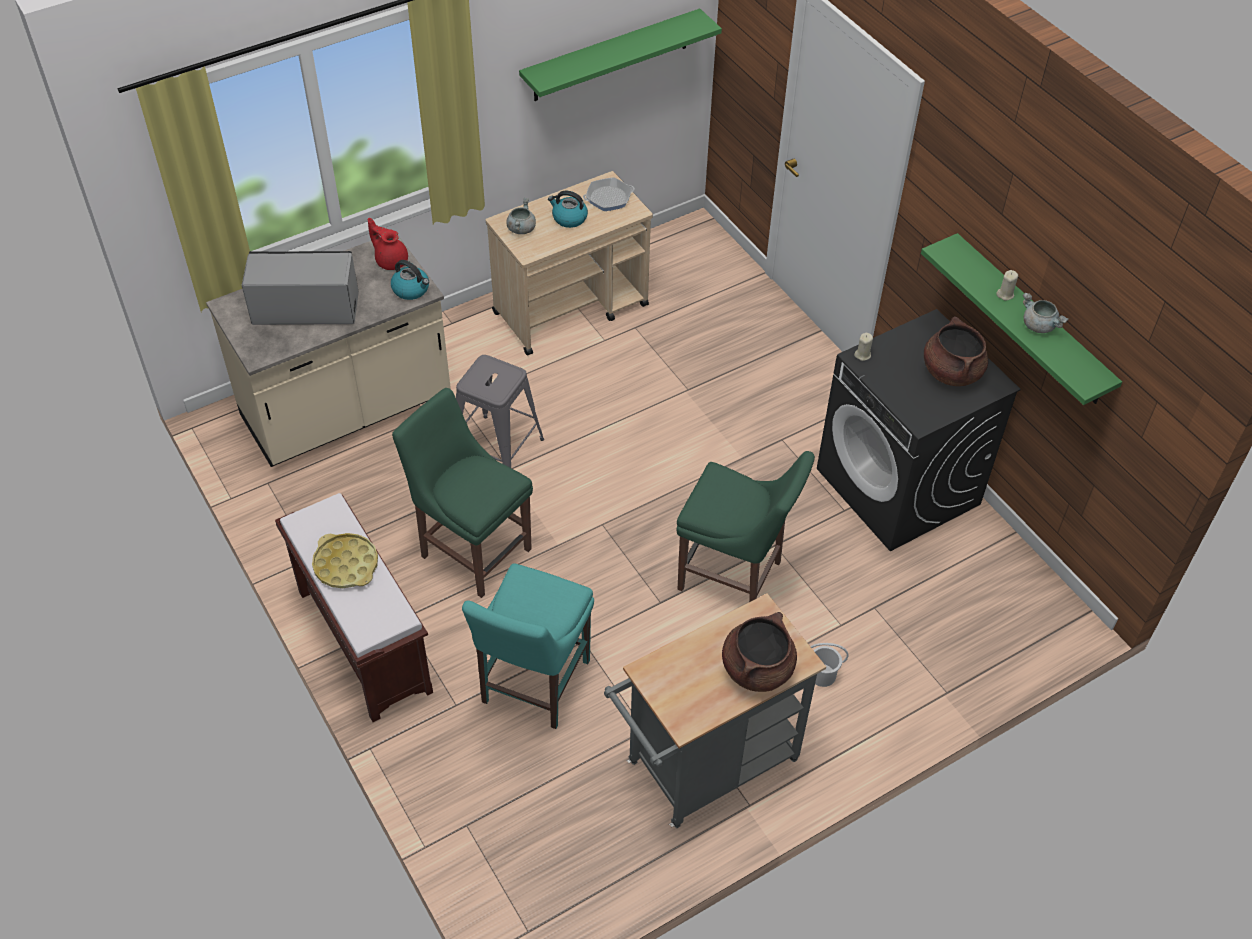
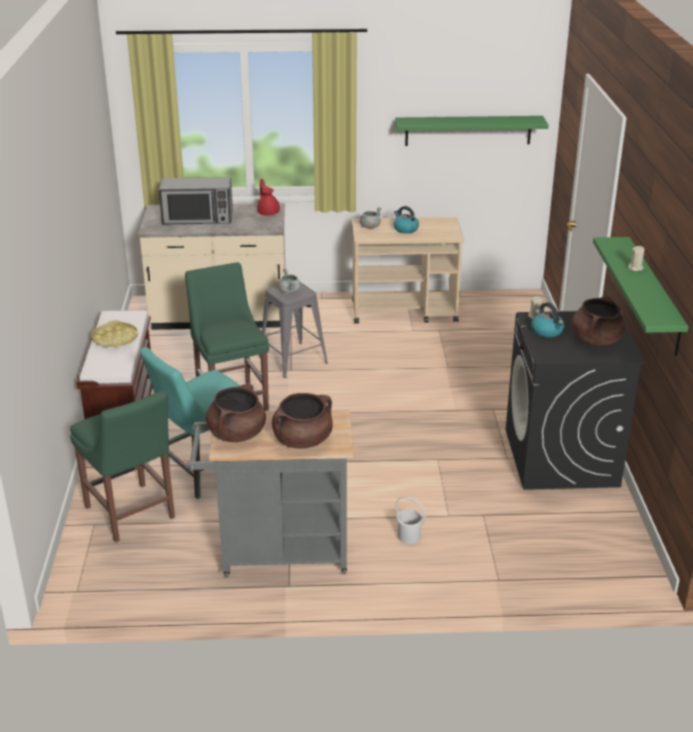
camera: 30 degrees right, 20 degrees down
(305, 308) = (198, 218): microwave -> microwave turned 150 degrees clockwise
(411, 289) = (267, 225): kettle -> kettle (547, 331)
(608, 198) = (440, 227): frying pan -> none
(678, 692) = (237, 434): none -> brown cooking pot
(734, 578) = (392, 466): green chair -> green chair (131, 515)
(1039, 326) = (647, 287): grey cooking pot -> grey cooking pot (290, 292)

